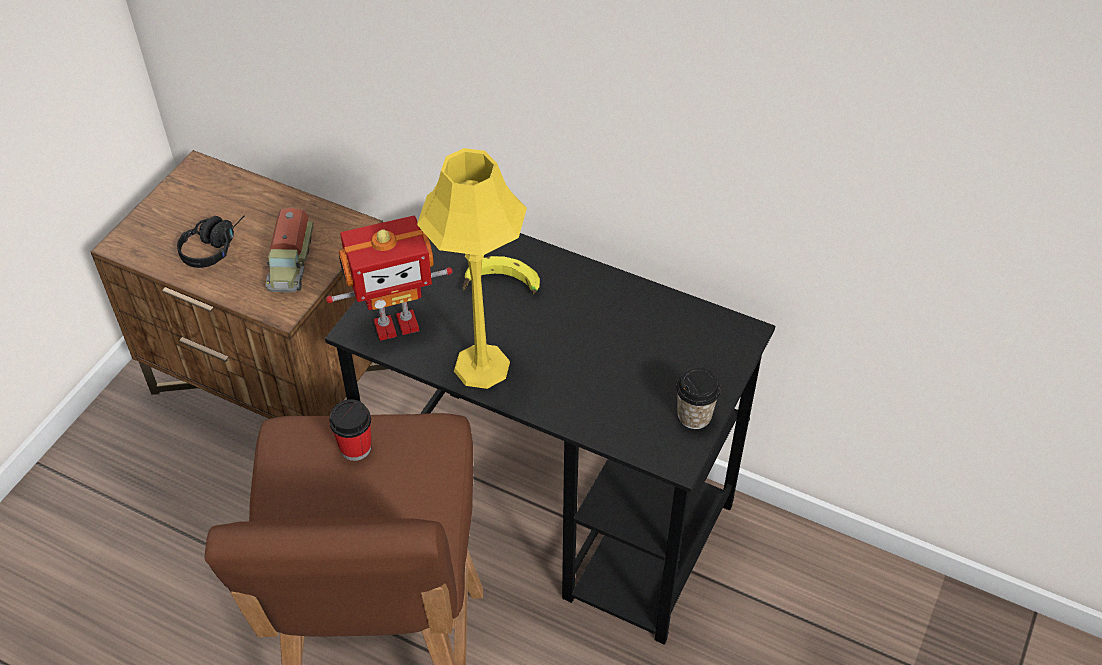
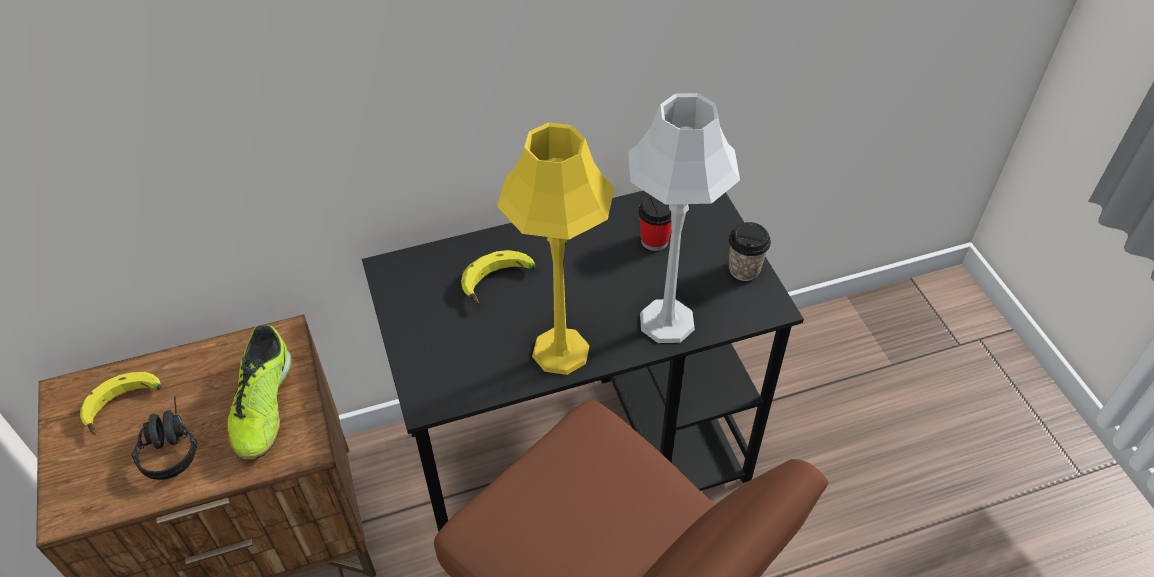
camera: 45 degrees left, 0 degrees up
(217, 202) = (124, 407): none -> banana
(290, 263) = (263, 405): toy truck -> shoe
(355, 447) = (549, 490): cup -> cup (654, 240)
(395, 324) = (452, 372): toy robot -> none
(583, 406) = (666, 321): none -> grey table lamp

